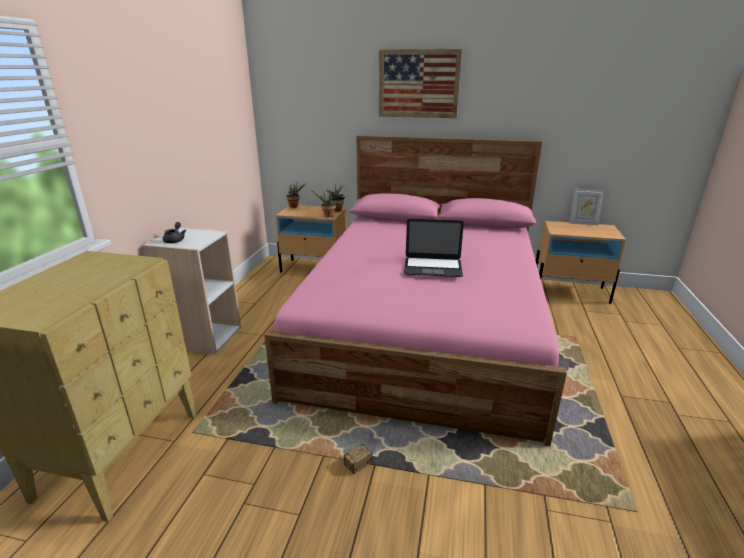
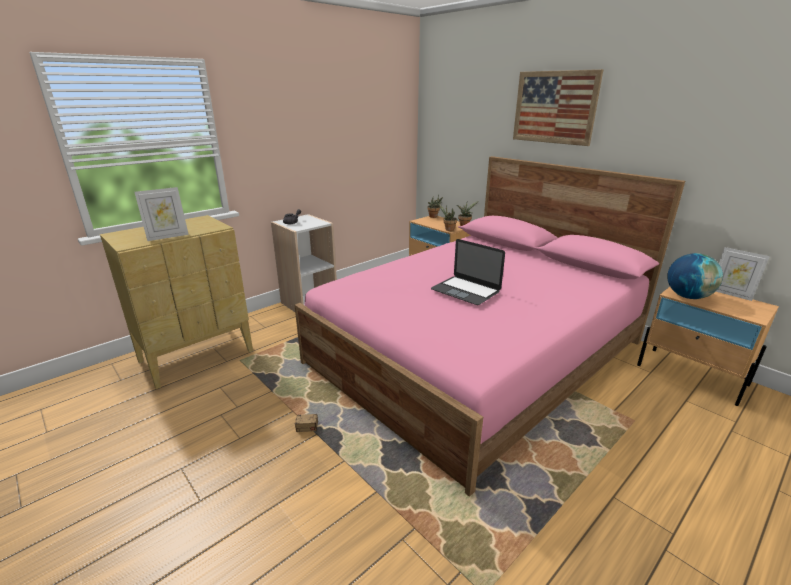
camera: 35 degrees right, 0 degrees up
(86, 291) = (167, 236): none -> picture frame
(566, 231) = (687, 296): none -> globe

